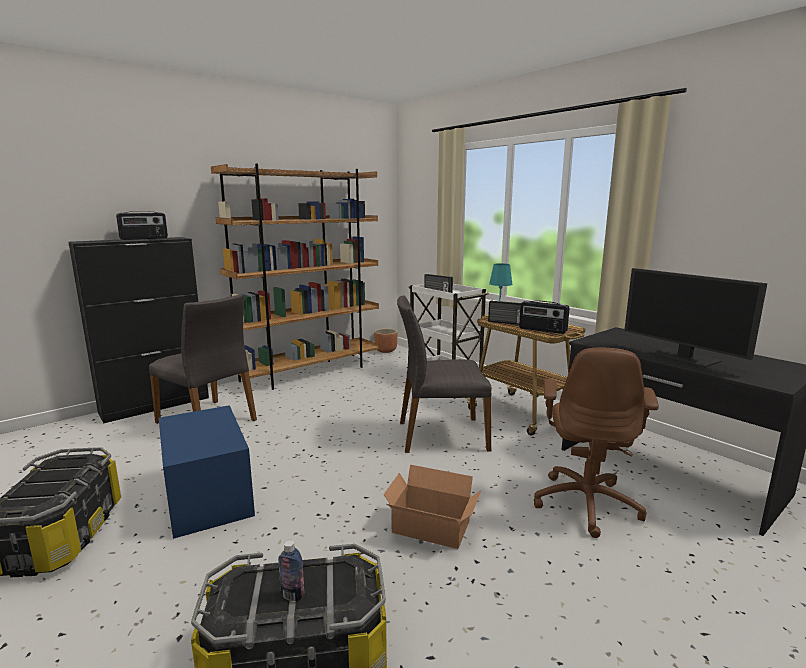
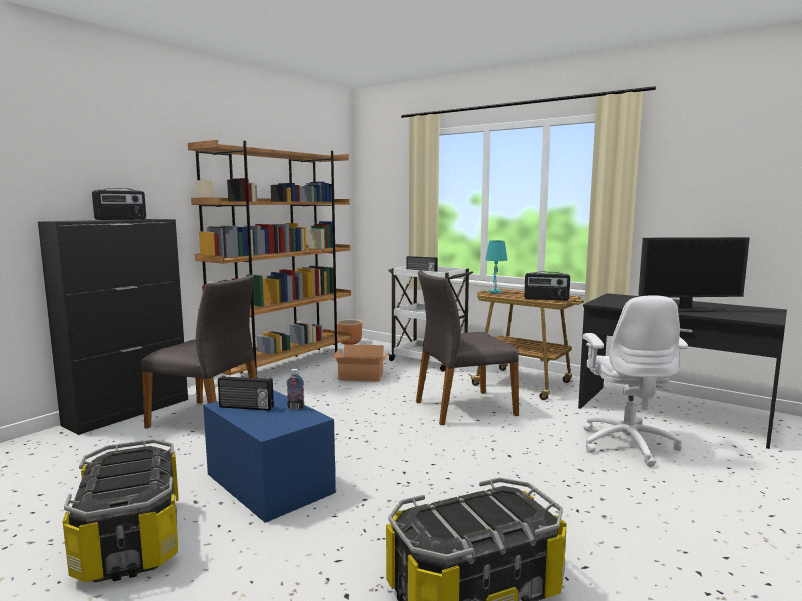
camera: 15 degrees left, 5 degrees down
(292, 595) = (480, 519): bottle -> bottle (296, 408)
(432, 529) = (513, 479): cardboard box -> cardboard box (361, 377)
(507, 322) = (508, 295): radio -> radio (246, 407)
(586, 503) = (627, 444): brown office chair -> white office chair
(685, 357) = (685, 309): monitor -> monitor turned 45 degrees counterclockwise

